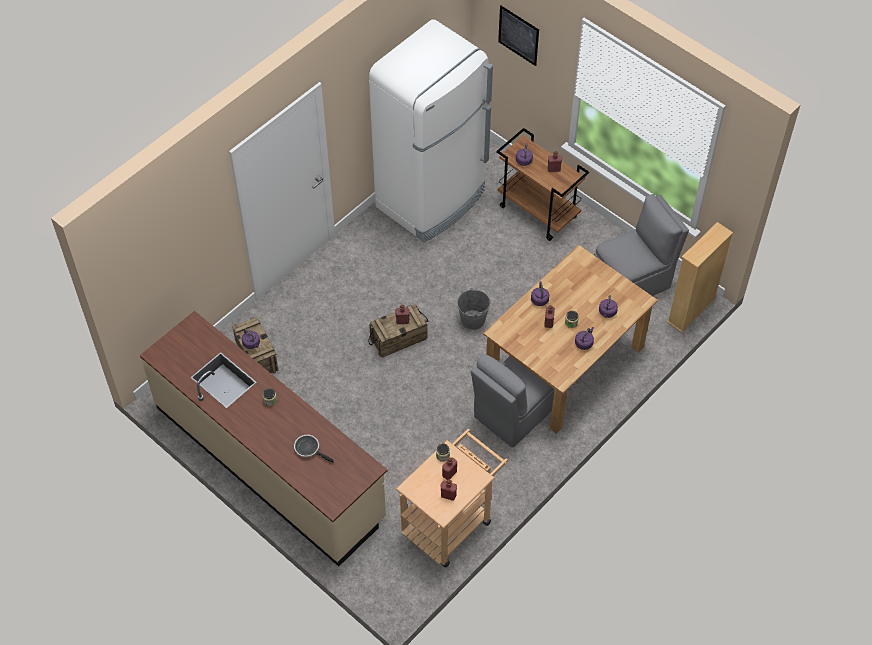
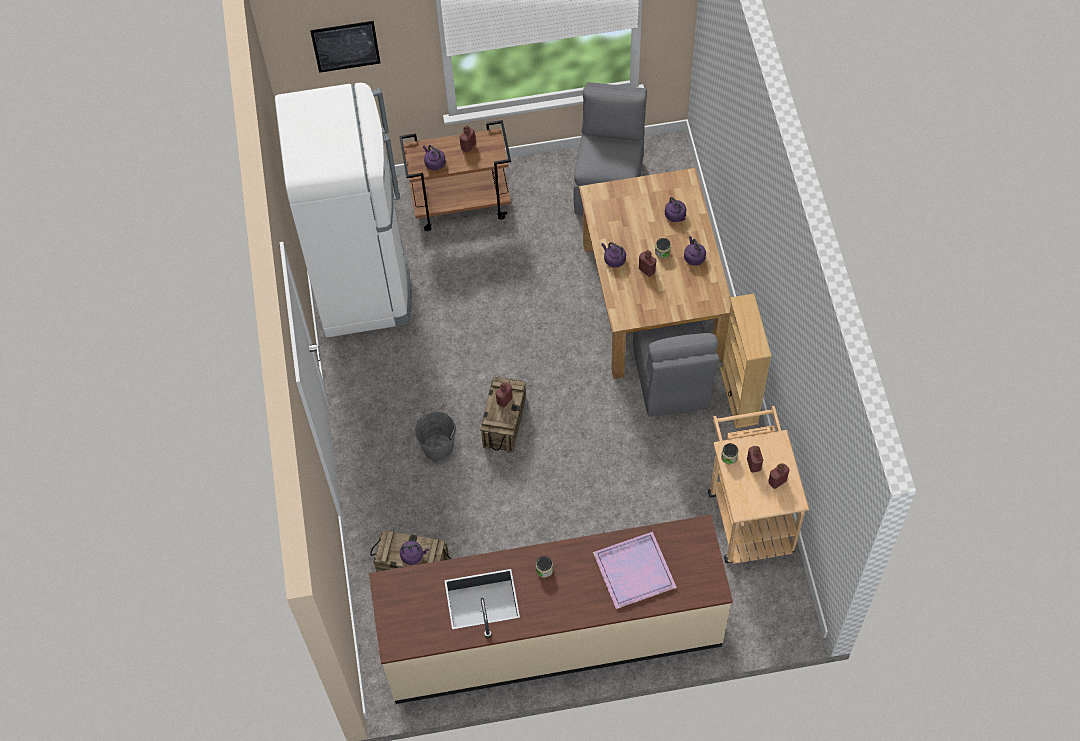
camera: 50 degrees left, 5 degrees up
(309, 449) = (632, 570): frying pan -> purple tray
(473, 320) = (537, 343): grey bucket -> grey bucket (438, 447)
(691, 310) = (680, 163): beige bookcase -> beige bookcase (739, 396)

